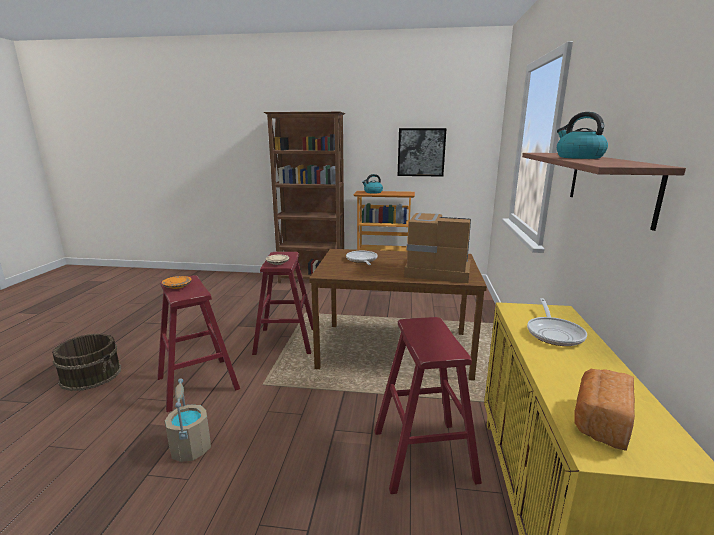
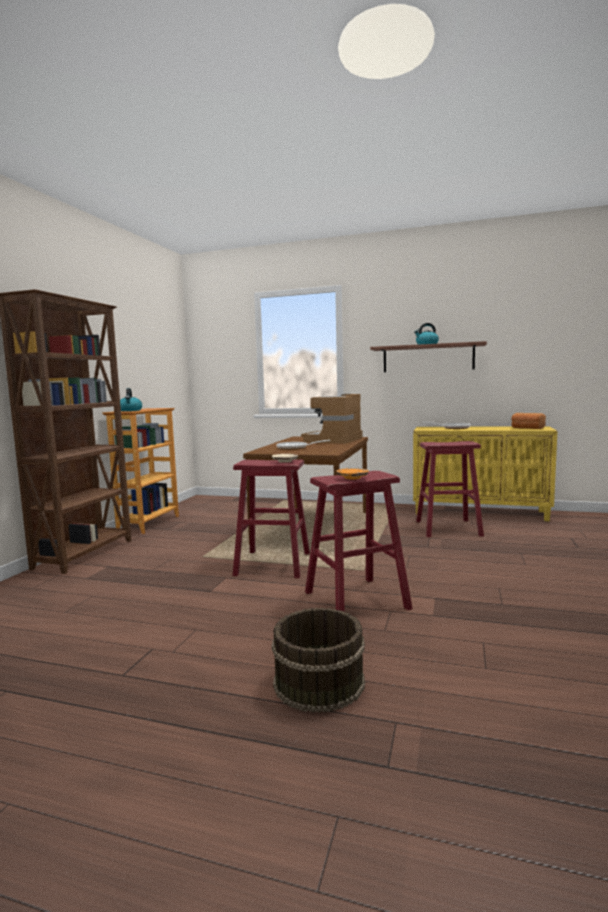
camera: 80 degrees left, 10 degrees down
(190, 448) = (463, 591): beige bucket -> none
(421, 152) = (145, 364): picture -> none

